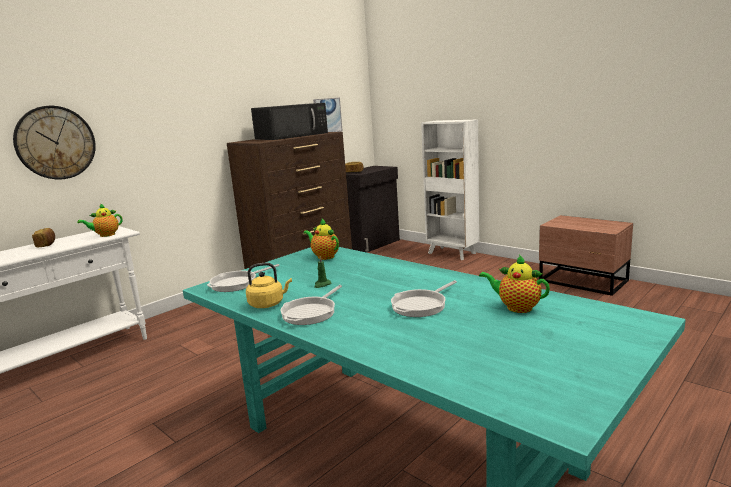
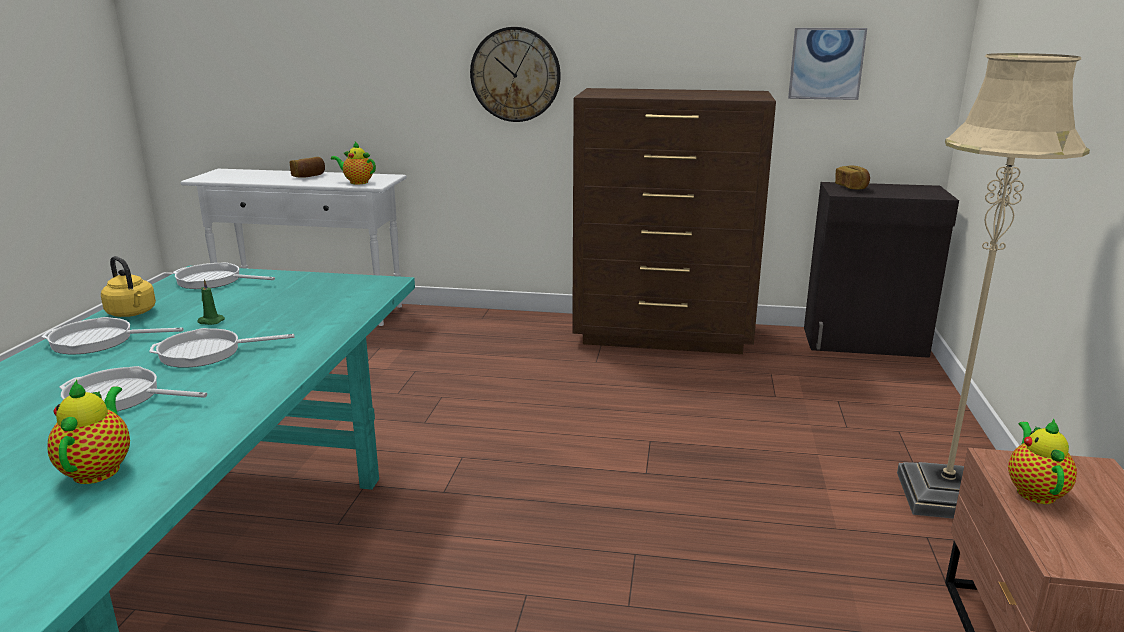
camera: 55 degrees right, 5 degrees up
(55, 143) = (352, 56): wall clock -> wall clock (515, 74)
(292, 136) = (688, 94): black microwave -> none
(324, 256) = (342, 293): teapot -> teapot (1034, 491)
(377, 286) = (206, 352): none -> frying pan
(452, 253) = (945, 430): white bookcase -> none
(492, 266) = (944, 496): none -> beige floor lamp

